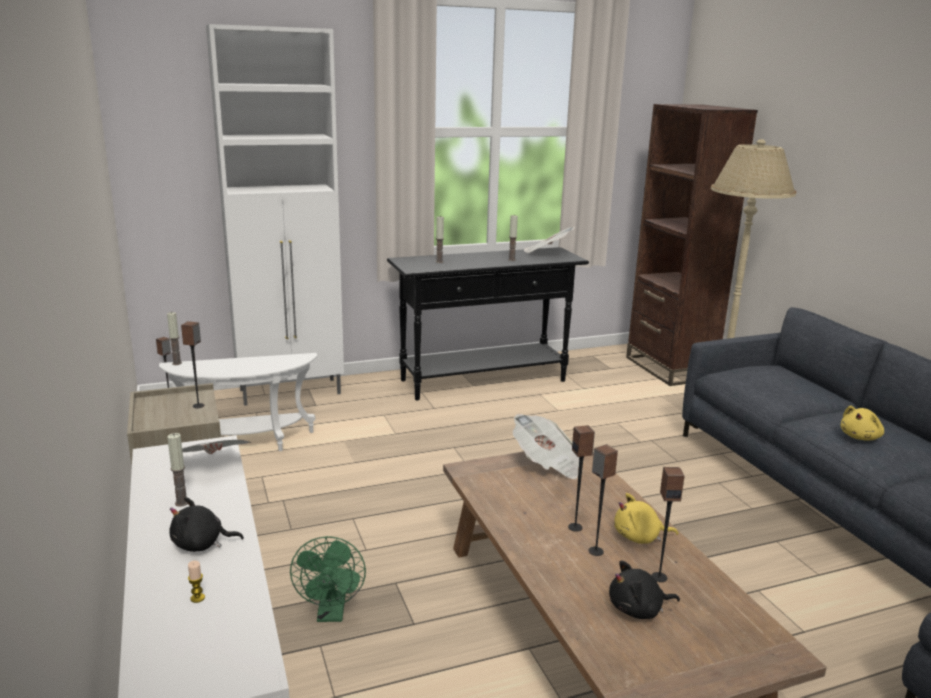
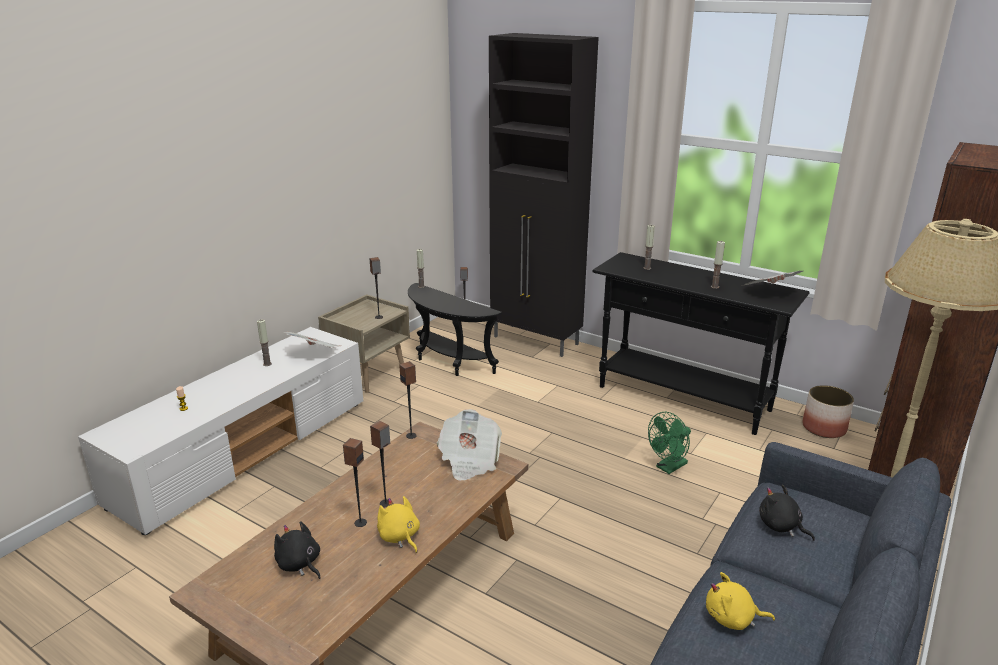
camera: 55 degrees right, 5 degrees up
(201, 544) = (232, 387): black plush toy -> black plush toy (781, 526)
(246, 445) = (448, 362): white side table -> black side table
(292, 392) = (536, 341): white cabinet -> black cabinet
(331, 613) = (305, 476): green fan -> green fan (668, 467)
(585, 360) = (824, 428): none -> planter
(659, 577) = (350, 562): speaker -> speaker (411, 435)

